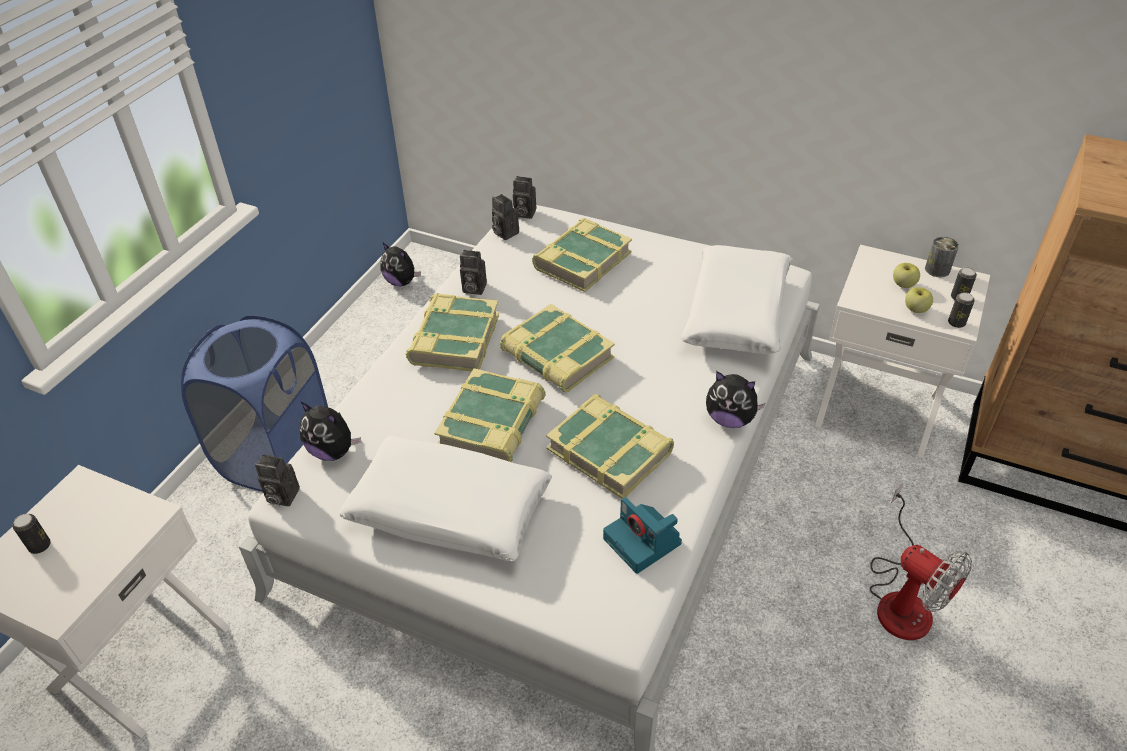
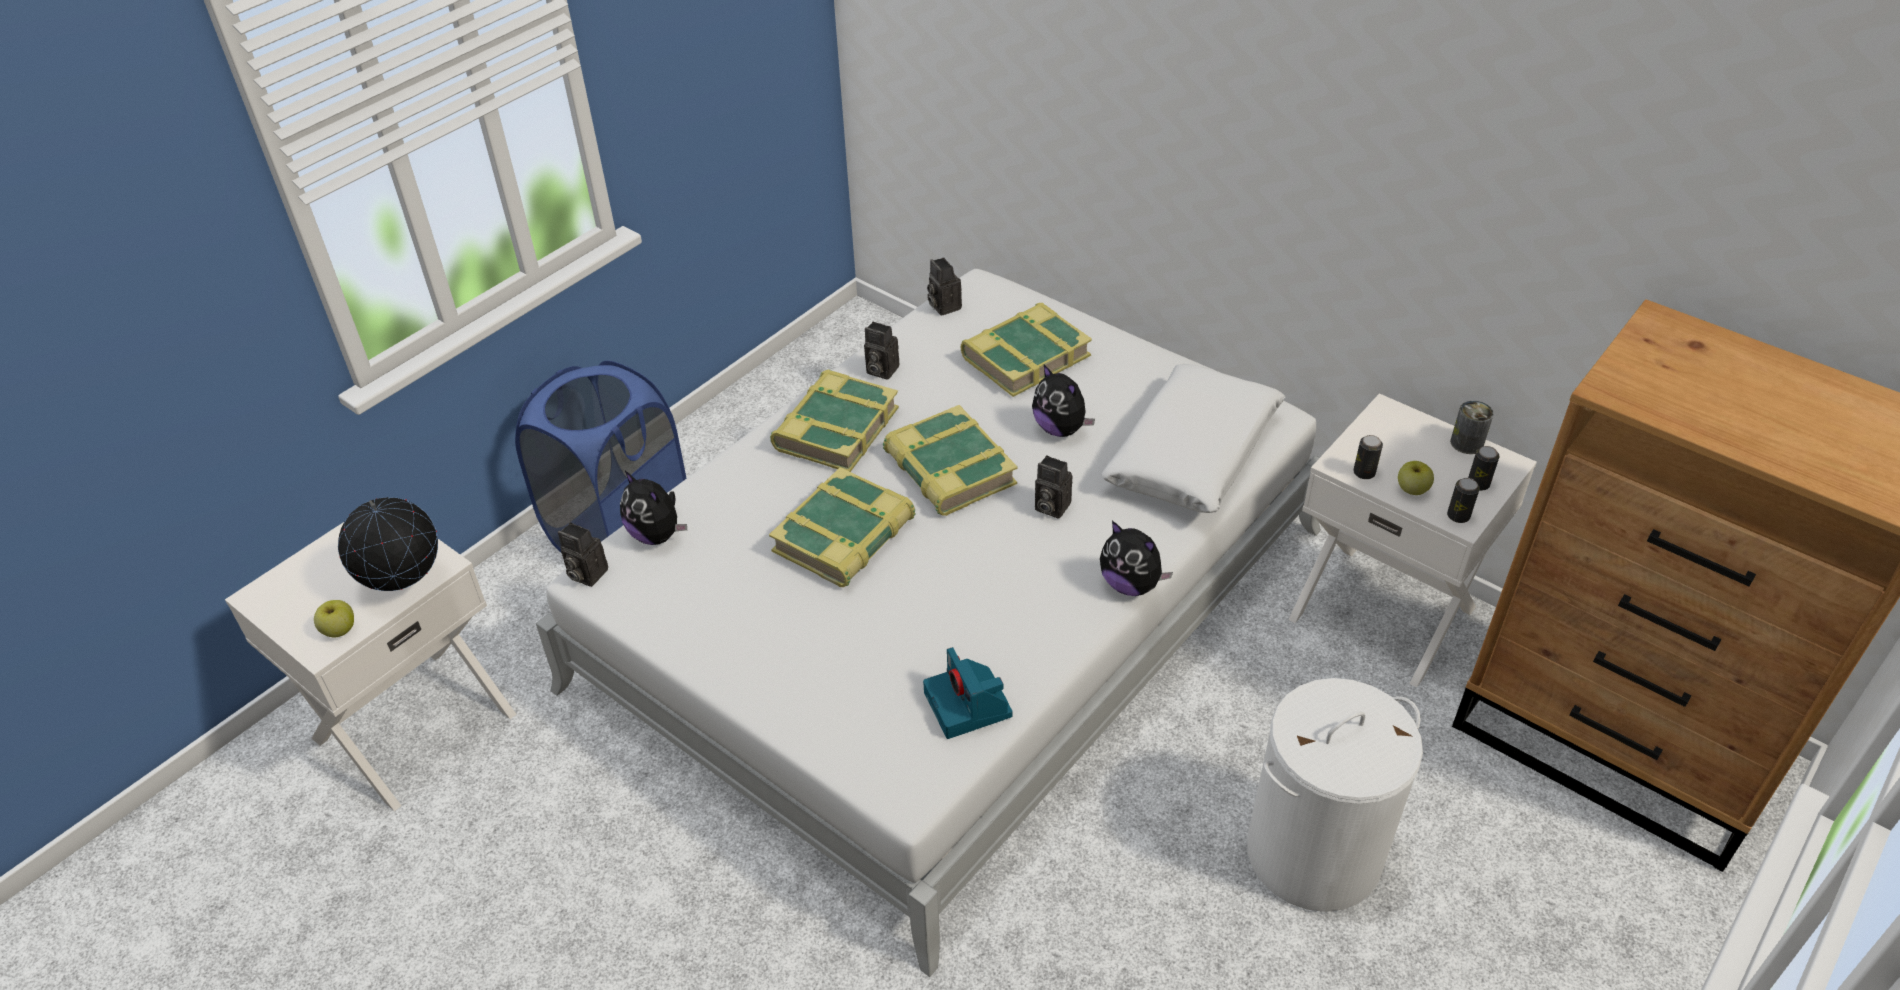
camera: 15 degrees right, 0 degrees up
(40, 546) = (321, 576): can -> can (1364, 473)
(124, 538) = (405, 585): none -> globe
(401, 282) = (829, 345): plush toy -> plush toy (1060, 428)
(449, 510) = (762, 625): white pillow -> none
(523, 213) = (976, 284): camera -> camera (1050, 507)
(610, 451) = (970, 594): book -> none
(902, 598) = (1314, 853): fan -> white laundry basket
(903, 284) = (1411, 455): apple -> apple (339, 630)

